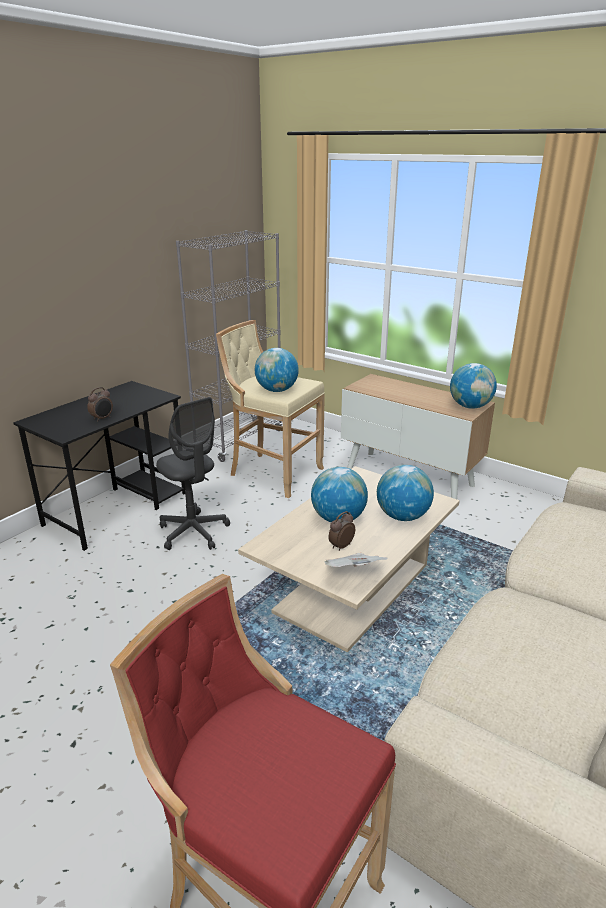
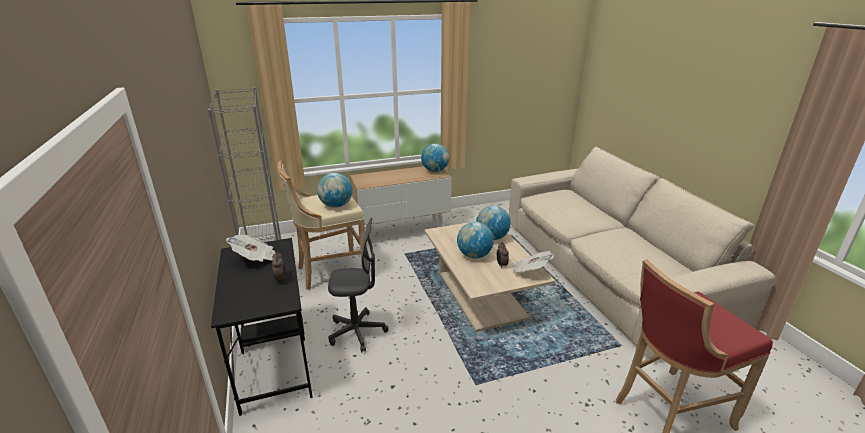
camera: 55 degrees left, 0 degrees up
(126, 398) = (256, 259): none -> newspaper

